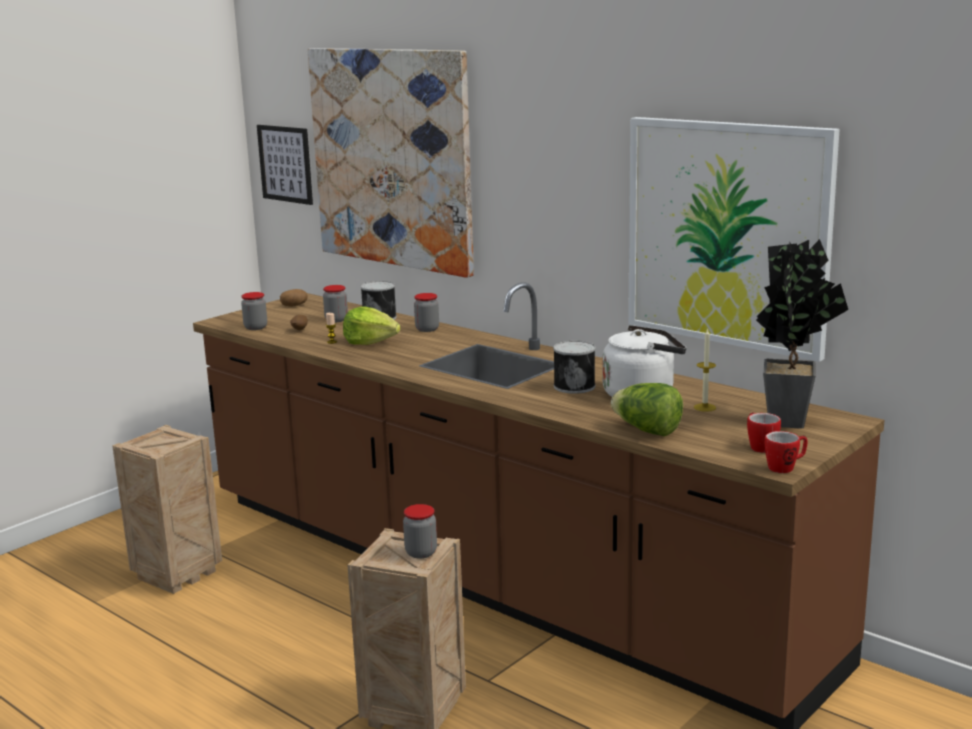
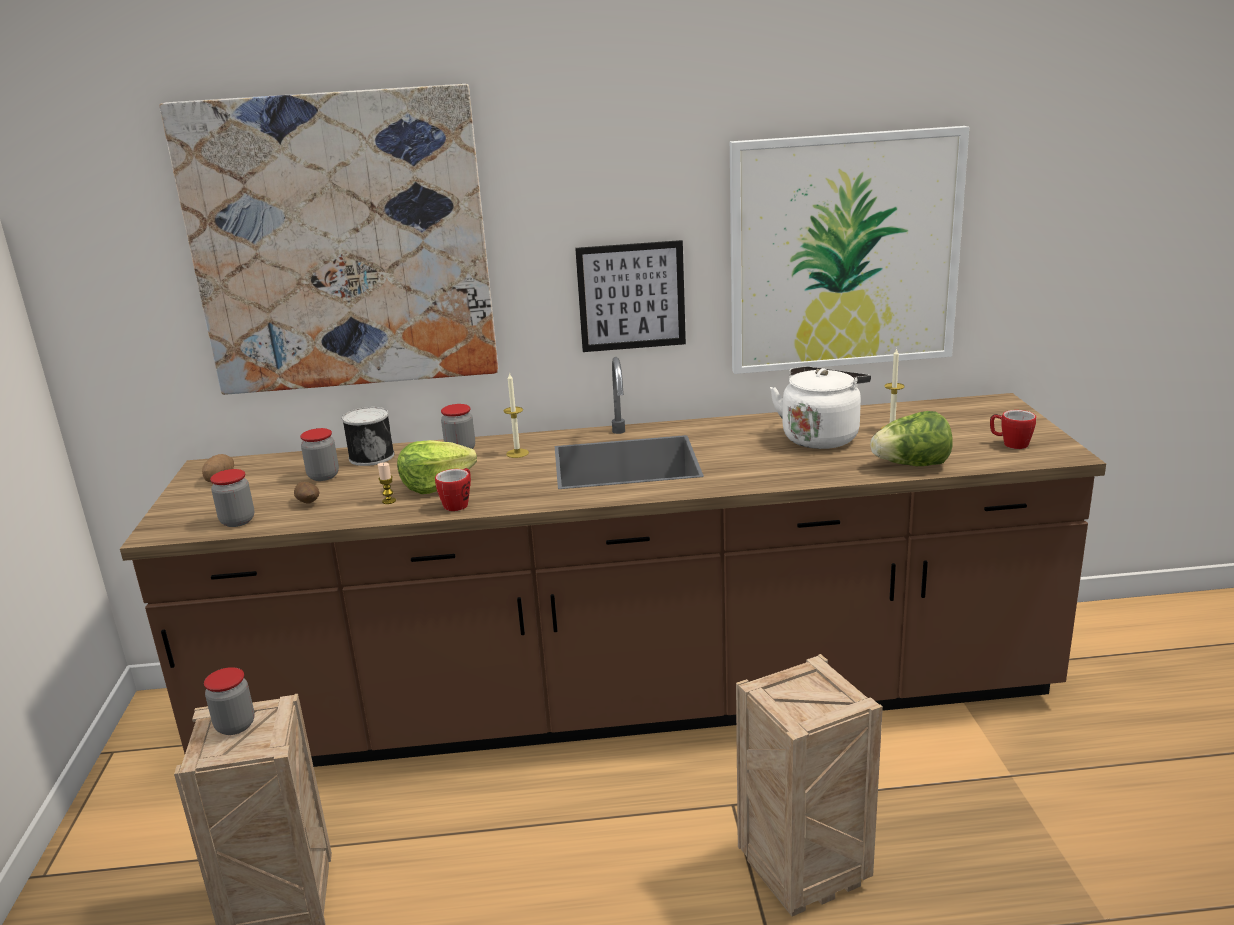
camera: 45 degrees left, 5 degrees up
(285, 164) = (116, 284): picture -> picture (631, 296)
(421, 552) = (823, 686): jar -> jar (235, 725)
(448, 341) = (517, 453): none -> candle
(574, 386) = (751, 451): can -> none
(785, 467) = (1068, 452): mug -> mug (459, 504)
(791, 418) = (965, 415): potted plant -> none

